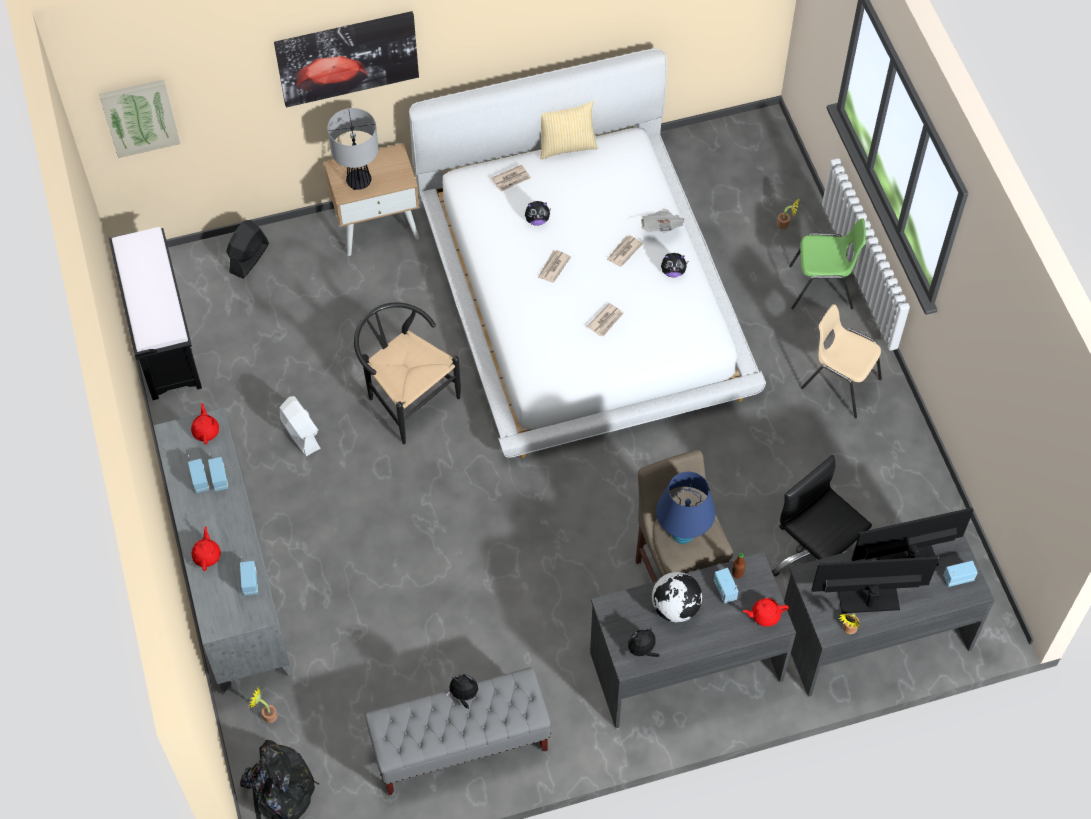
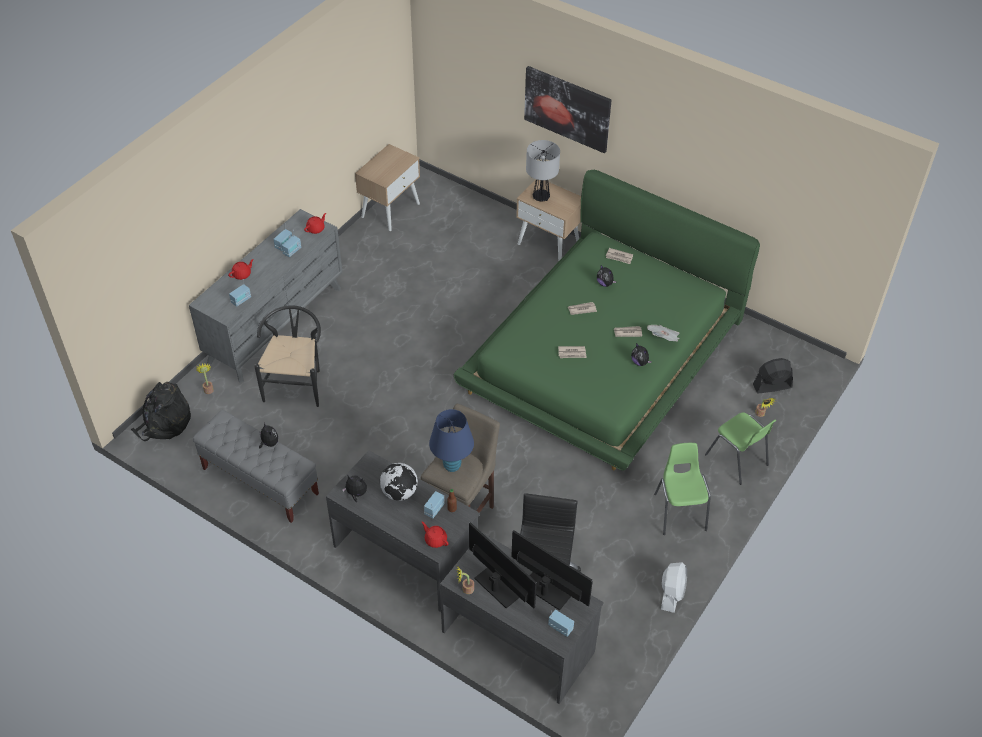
camera: 50 degrees right, 10 degrees down
(140, 117) = (447, 69): picture -> none
(163, 338) = (390, 210): black bench -> beige nightstand
(249, 258) = (472, 209): black fan -> black fan (772, 386)
(300, 434) = (388, 295): white fan -> white fan (671, 593)
(406, 397) = (455, 322): black chair -> black chair (296, 383)
(566, 146) = (670, 266): pillow -> none
(582, 294) = (603, 352): white bed -> green bed
(840, 383) = (679, 511): beige chair -> green chair

